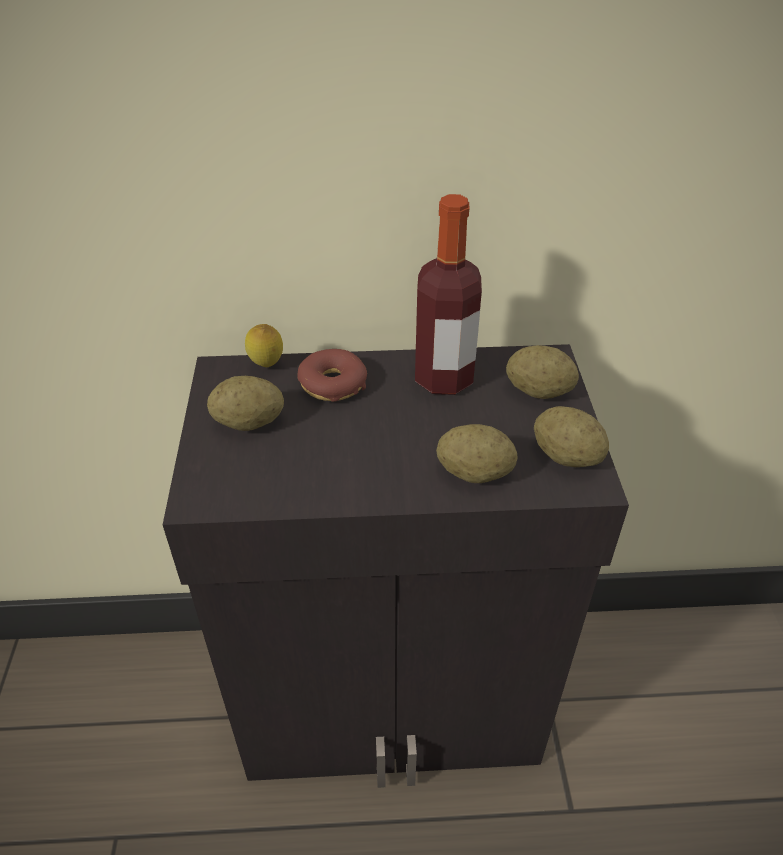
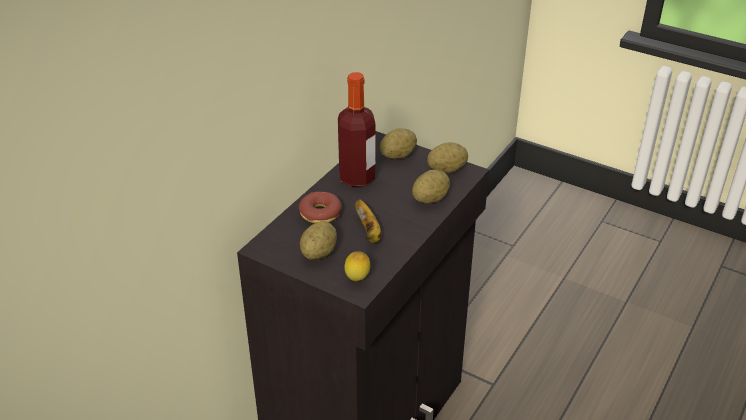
camera: 55 degrees left, 5 degrees down
(267, 366) = (278, 230): lemon -> lemon (357, 280)
(335, 447) = (369, 232): none -> banana

